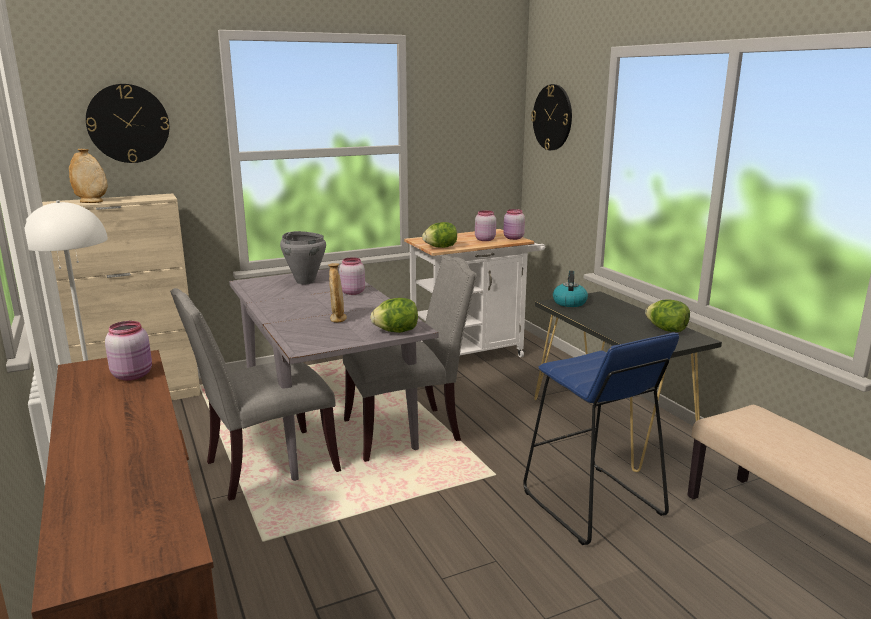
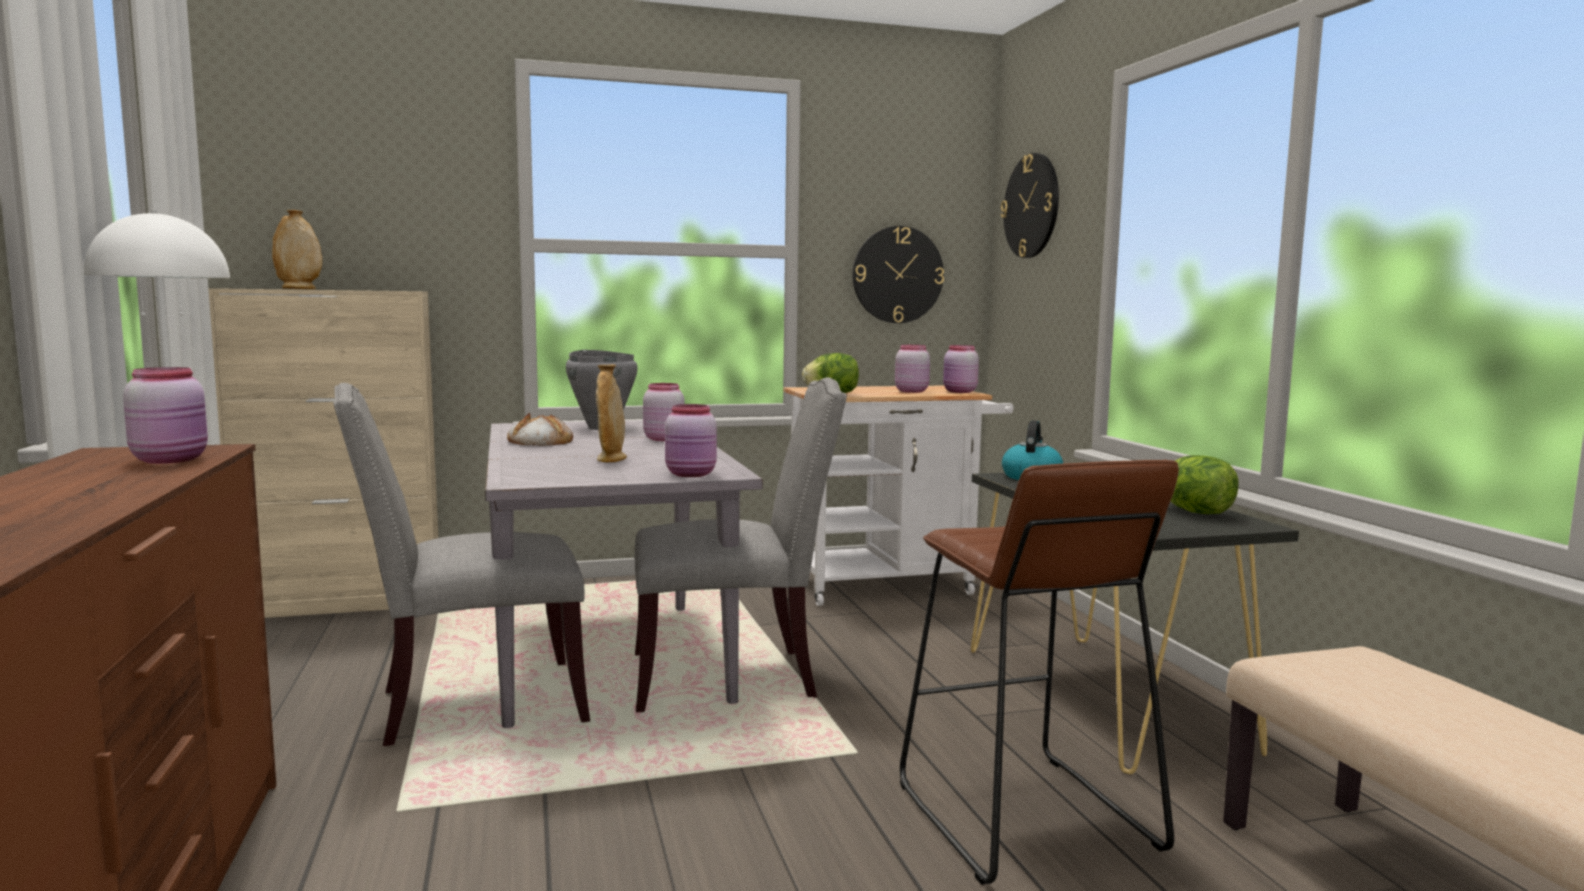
camera: 10 degrees right, 10 degrees down
(128, 123) = (372, 185): wall clock -> wall clock (897, 275)
(278, 301) = (539, 441): none -> bread
(396, 331) = (692, 474): lettuce -> pink jar
(592, 504) = (1023, 817): blue stool -> brown stool

